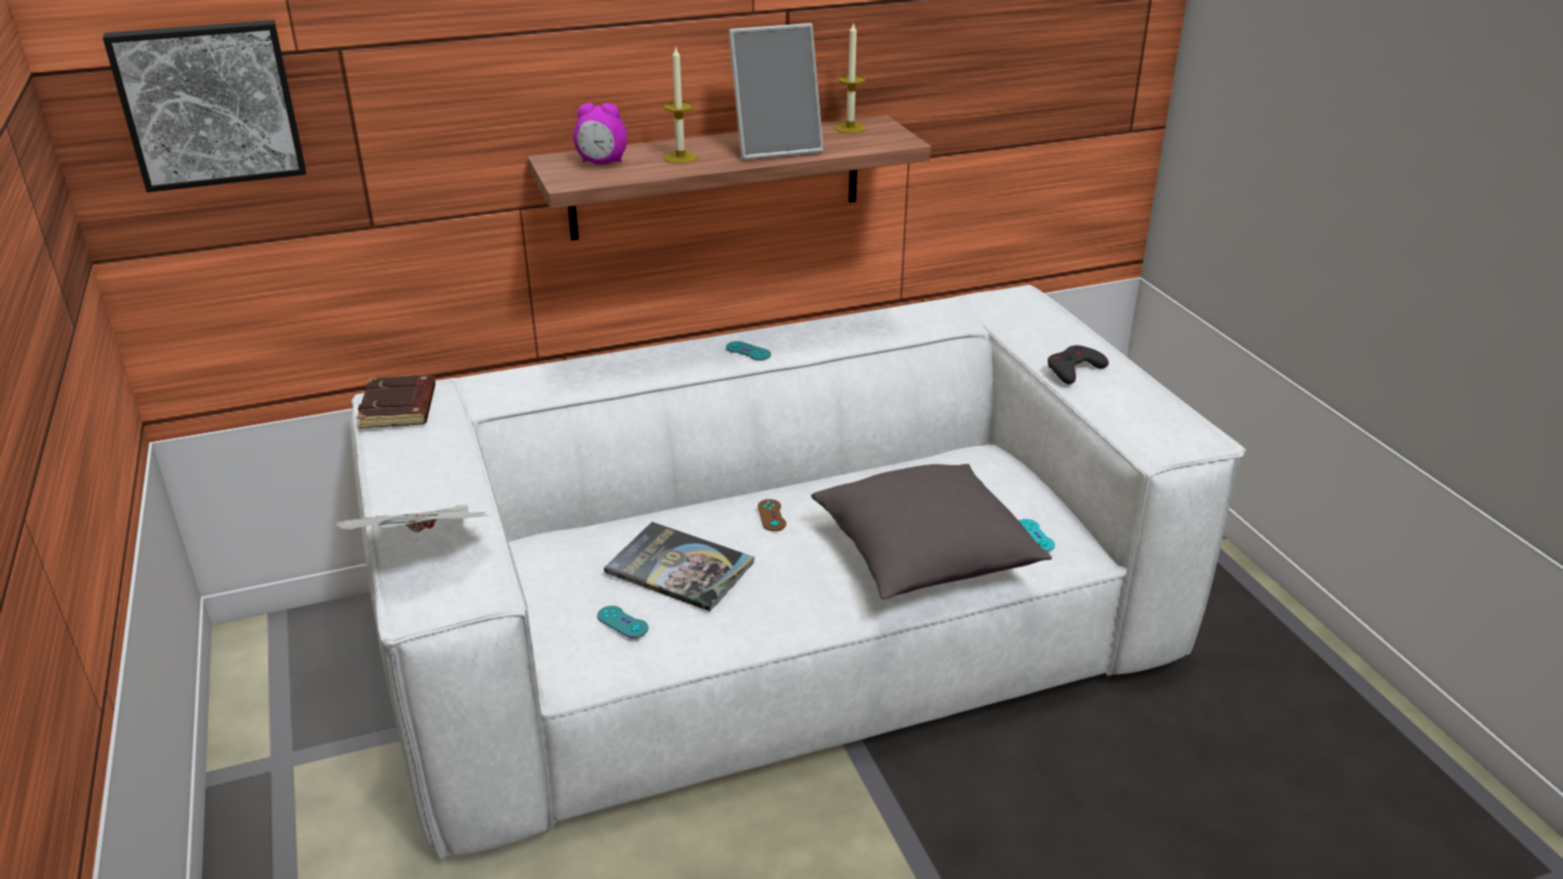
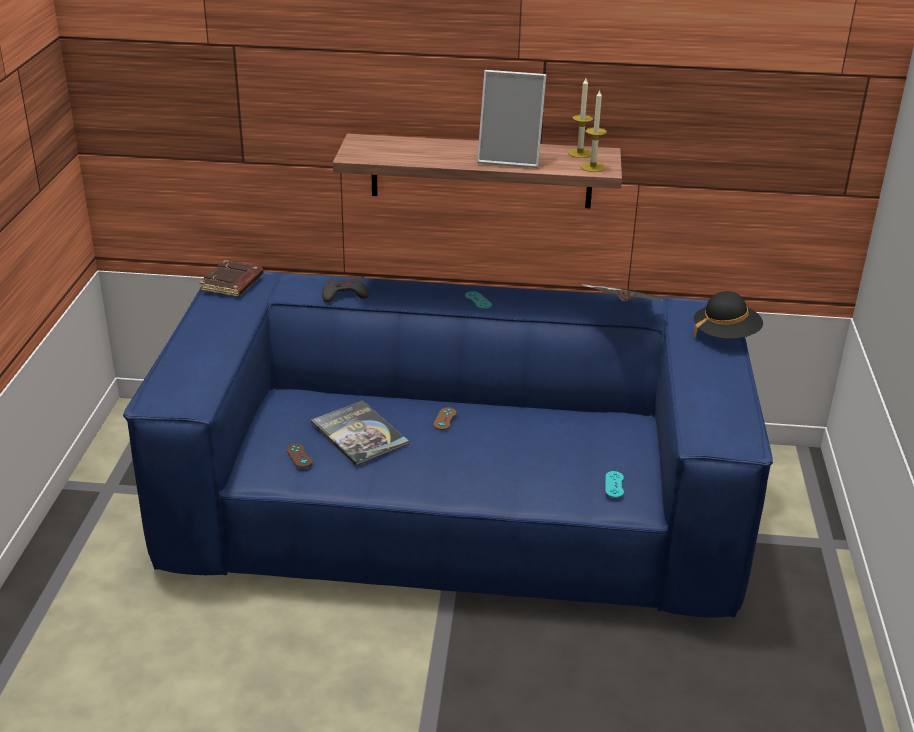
camera: 25 degrees right, 0 degrees up
(210, 104) = (152, 69): picture -> none
(425, 549) = (182, 371): newspaper -> newspaper (623, 313)
(602, 163) = (386, 147): alarm clock -> none
(622, 622) = (299, 456): turquoise game controller -> brown game controller
(680, 157) = (439, 153): candle -> candle (593, 167)
(782, 633) = (454, 509): white sofa -> blue sofa
(925, 558) = (524, 476): grey pillow -> none
(1060, 322) = (725, 335): none -> black hat
(1074, 370) = (698, 371): grey game controller -> grey game controller (344, 295)

